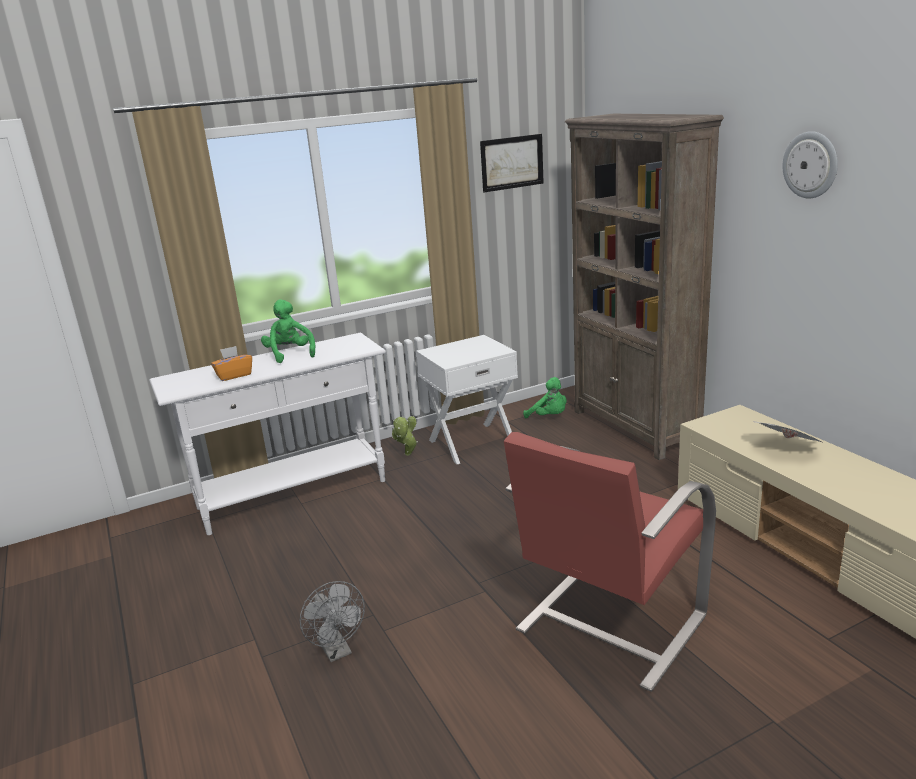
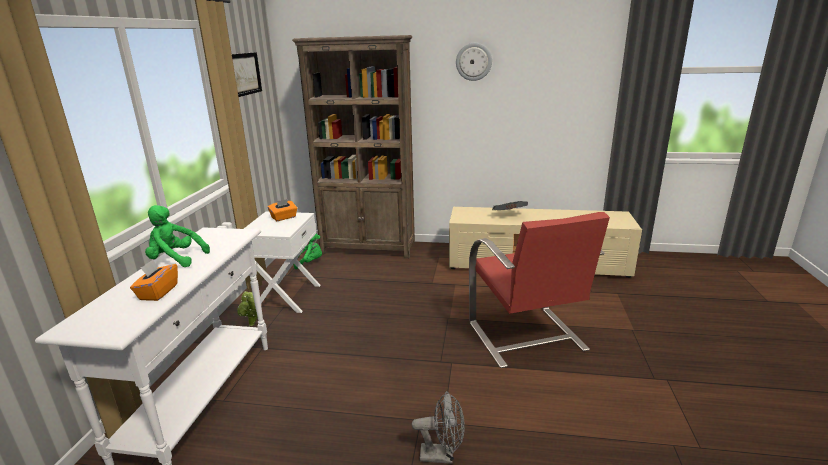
camera: 55 degrees left, 0 degrees up
(481, 347) = (284, 218): none -> orange tissue box

